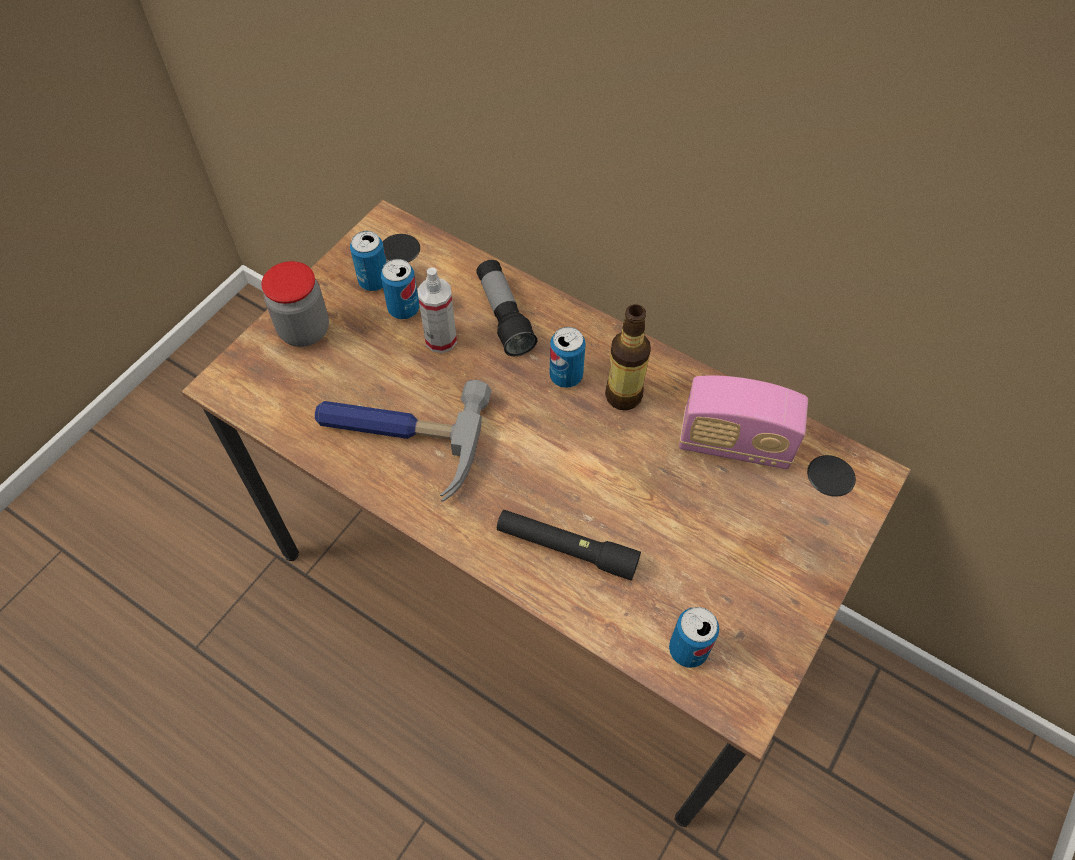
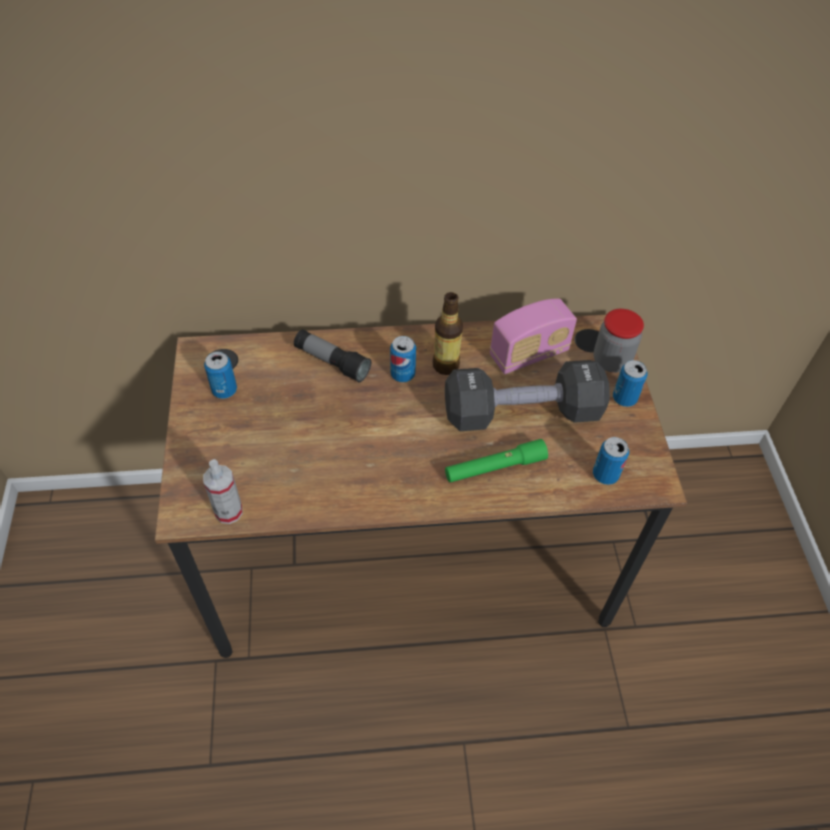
camera: 40 degrees left, 5 degrees down
(304, 330) = (206, 448): jar -> jar (611, 361)
(398, 438) = (336, 472): hammer -> none
(403, 309) = (262, 395): can -> can (624, 398)
(441, 340) = (305, 399): spray bottle -> spray bottle (229, 511)
(566, 548) = (495, 467): black flashlight -> green flashlight
(659, 507) = (522, 412): none -> black dumbbell

